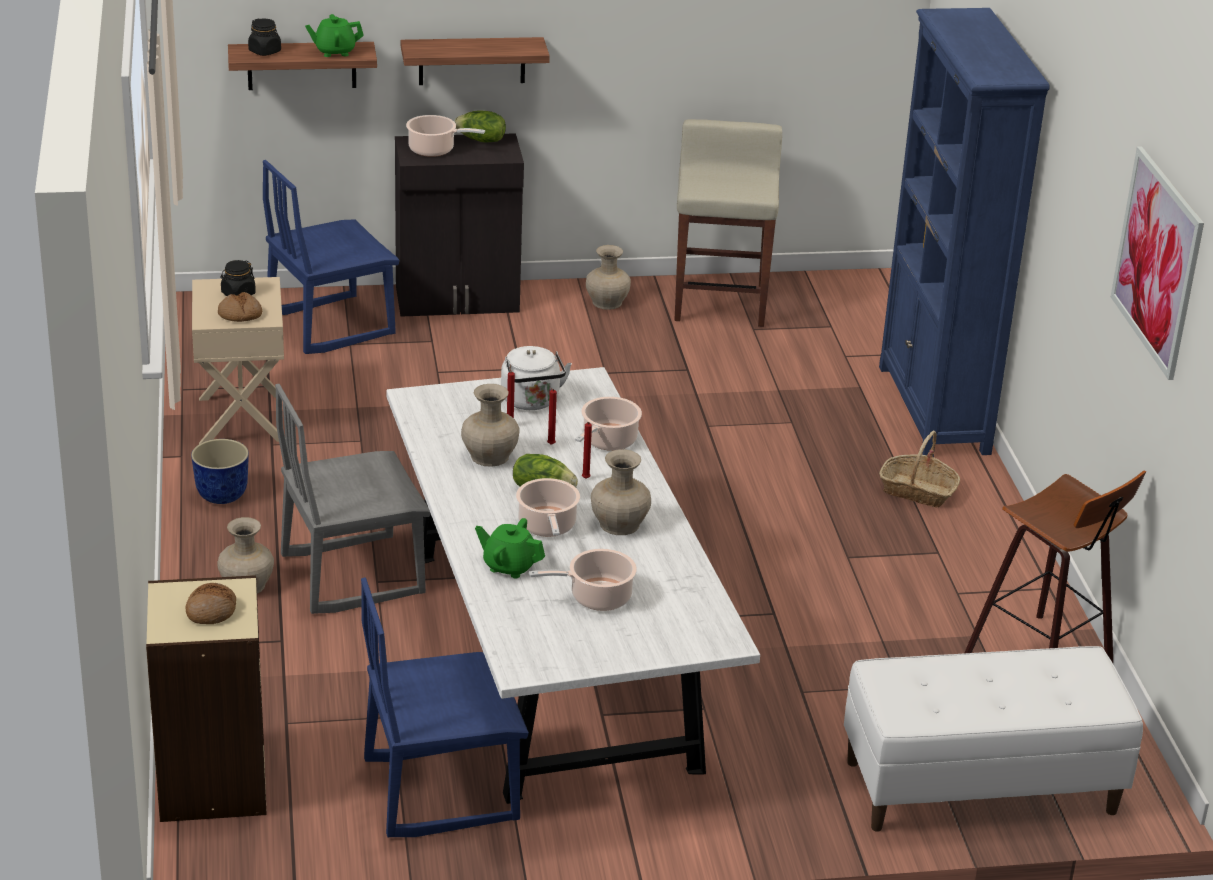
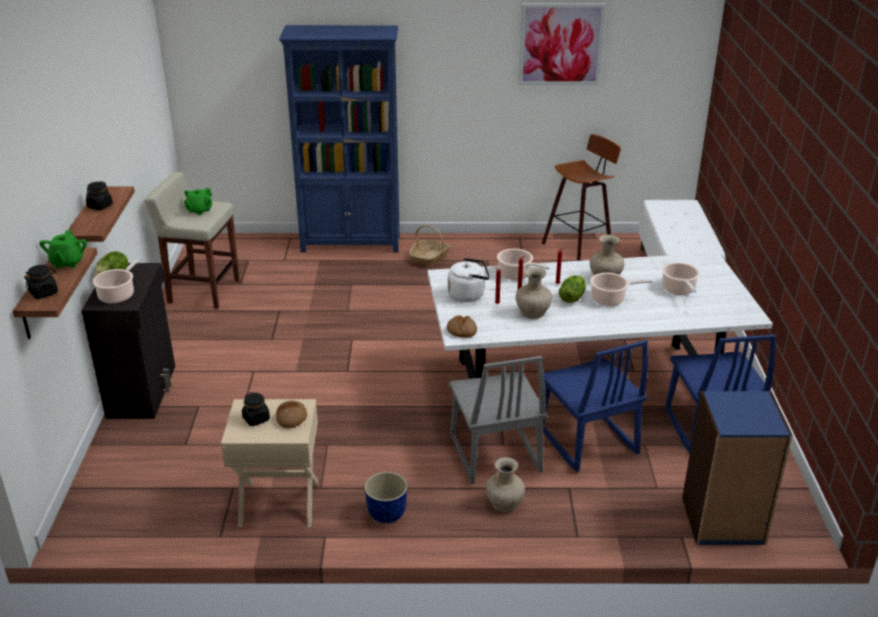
camera: 80 degrees left, 0 degrees up
(211, 611) = (745, 408): bread -> bread (461, 331)
(211, 783) = (722, 521): beige bookcase -> blue bookcase
(330, 325) = (150, 453): blue chair -> blue chair (586, 442)
(482, 45) = (100, 206): none -> black jar
(509, 566) = (653, 313): green teapot -> green teapot (199, 210)
(607, 302) = (179, 331): beige vase -> none

